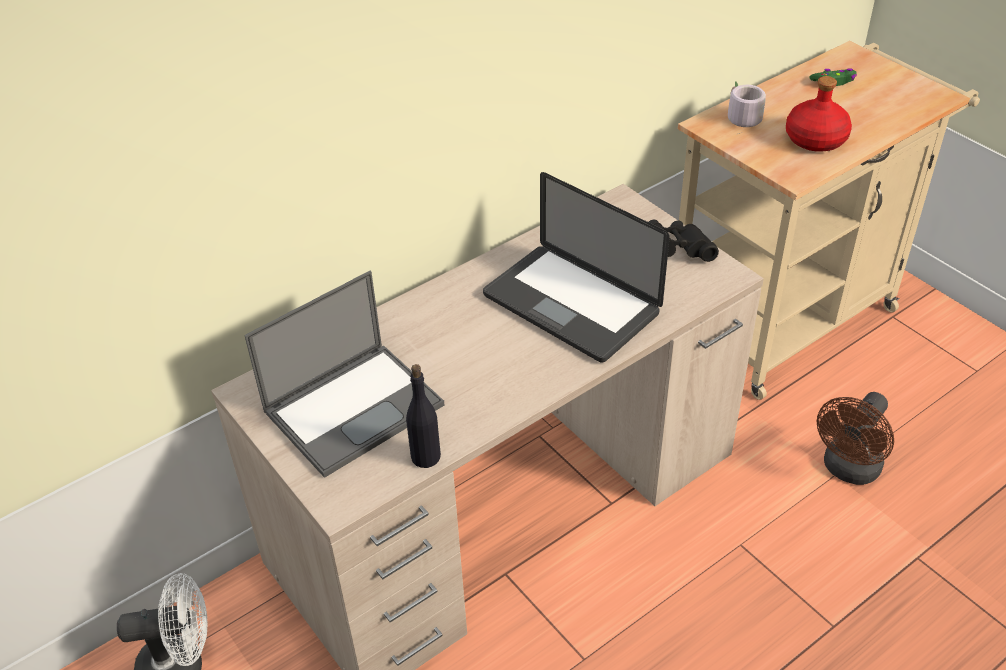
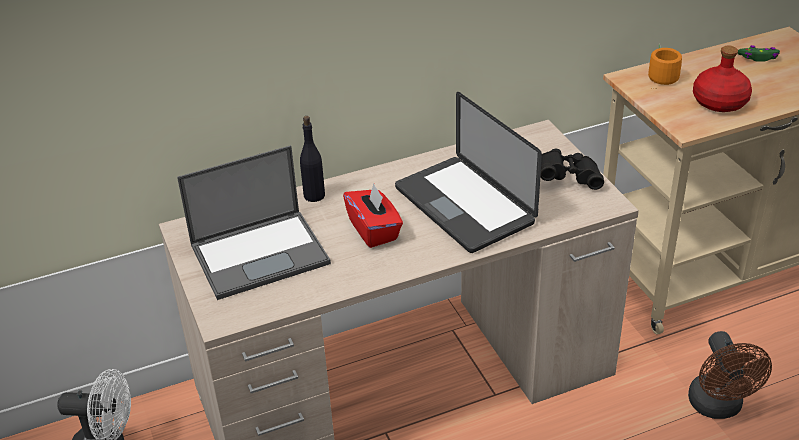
camera: 15 degrees right, 5 degrees down
(425, 456) = (300, 298): black bottle -> black bottle (314, 195)
(479, 353) = (374, 230): none -> red tissue box
(740, 118) = (660, 76): grey mug -> orange mug
(848, 470) = (718, 407): brown fan -> brown fan turned 60 degrees counterclockwise

